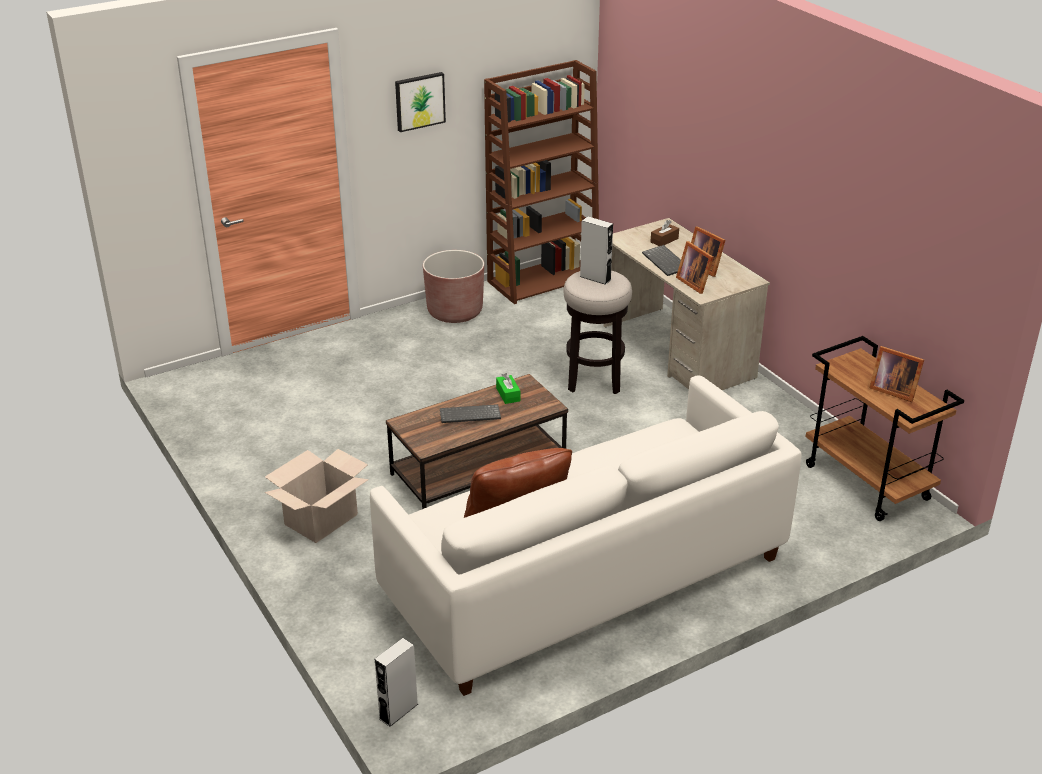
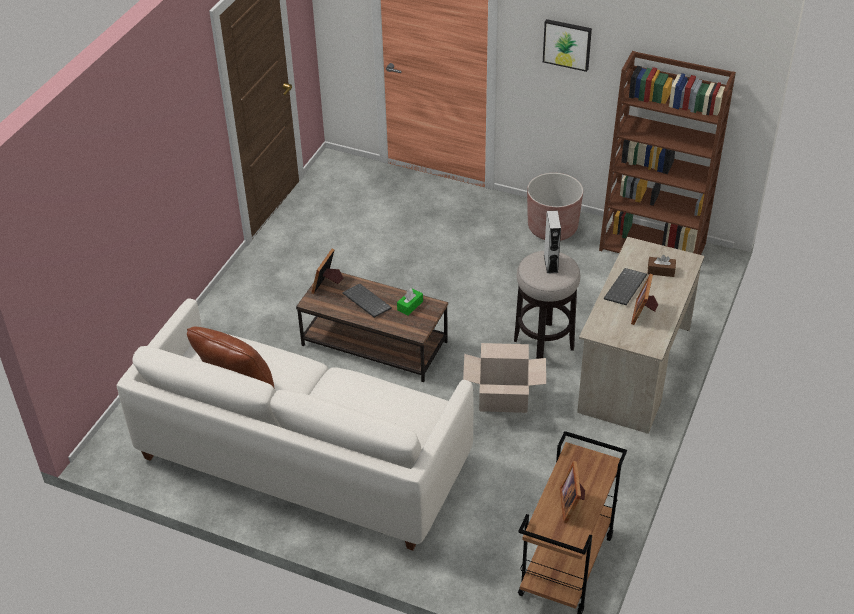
camera: 55 degrees right, 10 degrees up
(321, 520) = (254, 305): cardboard box -> cardboard box (503, 398)
(398, 711) = (111, 437): grey speaker -> none
(694, 283) = (609, 318): picture frame -> picture frame (327, 283)

